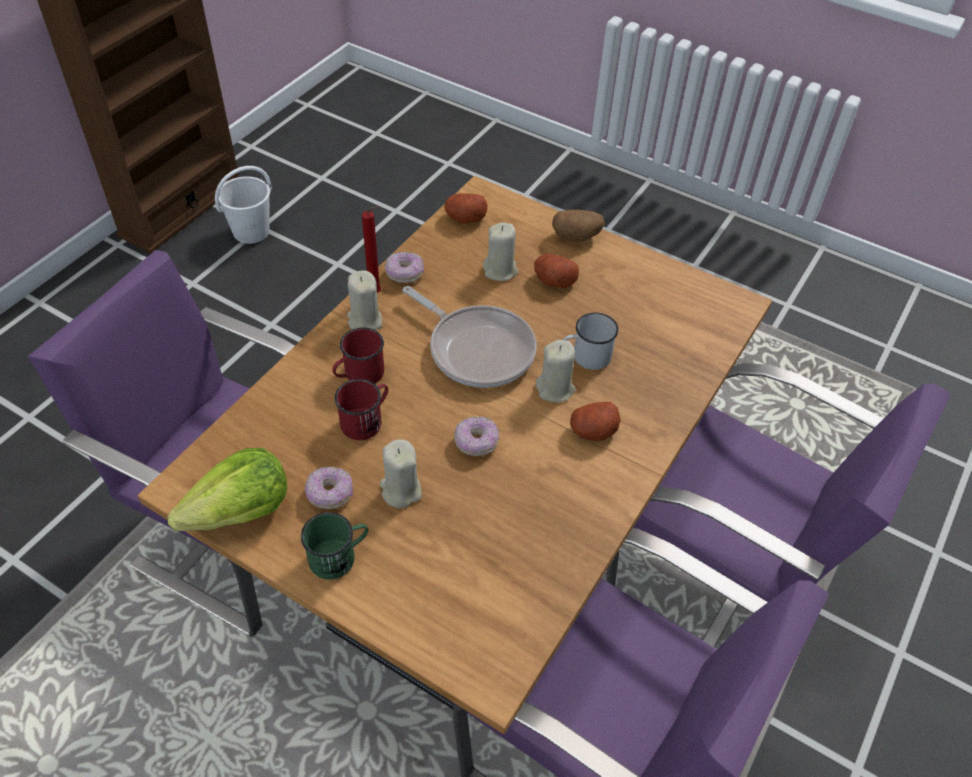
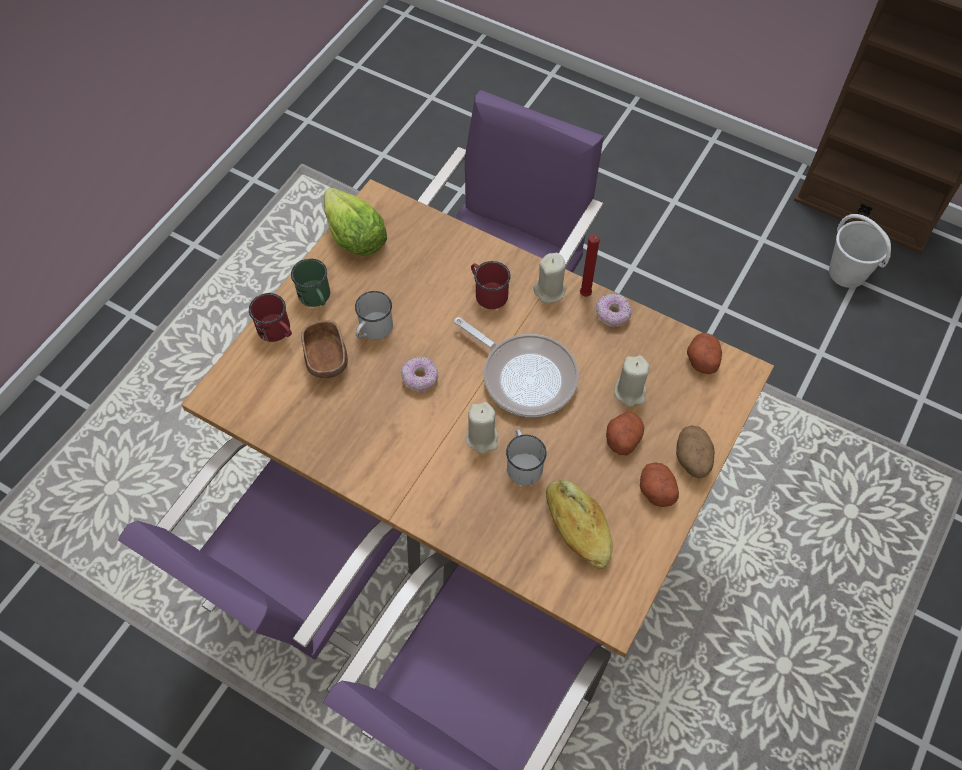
camera: 90 degrees right, 10 degrees up
(330, 494) = (369, 286): donut -> none
(366, 420) = (440, 302): red mug -> red mug (277, 331)
(400, 490) = (373, 330): beige candle -> white mug
(442, 541) = (326, 360): none -> brown bowl
(477, 349) = (525, 376): frying pan -> frying pan turned 90 degrees counterclockwise
(593, 431) = (435, 467): potato -> potato (656, 490)
(654, 321) = (577, 528): none -> bread

